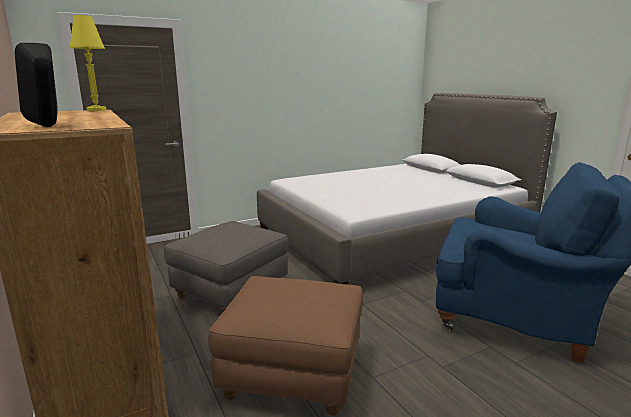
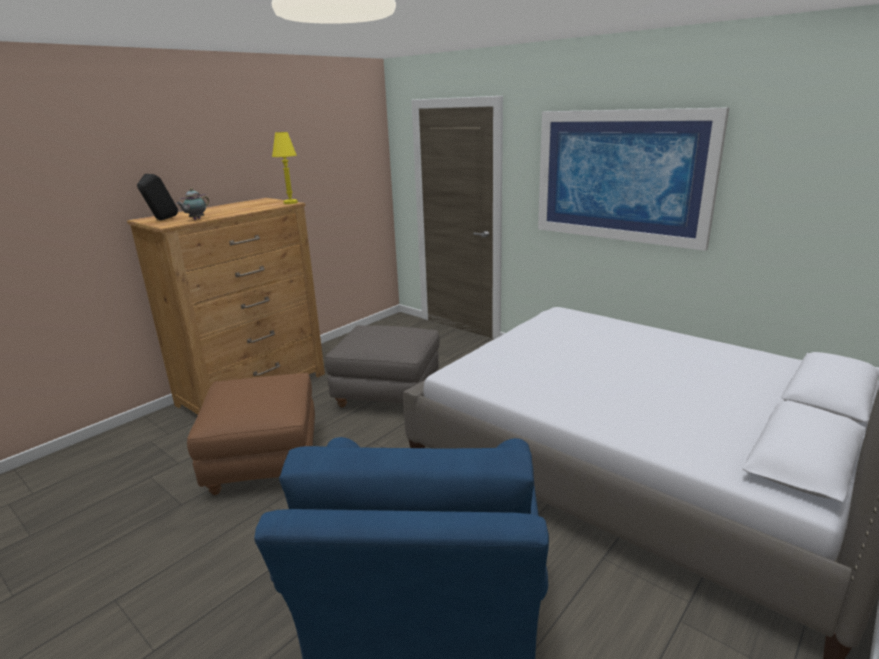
camera: 70 degrees right, 5 degrees up
(101, 121) = (196, 219): none -> teapot
(285, 83) = (622, 176): none -> picture

